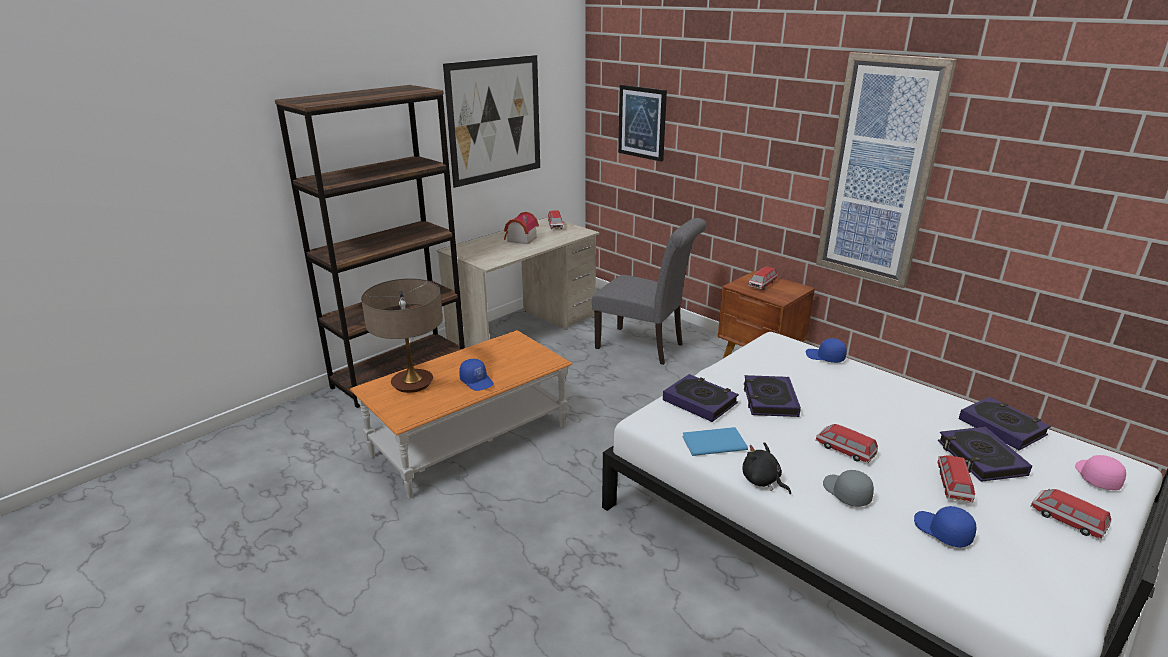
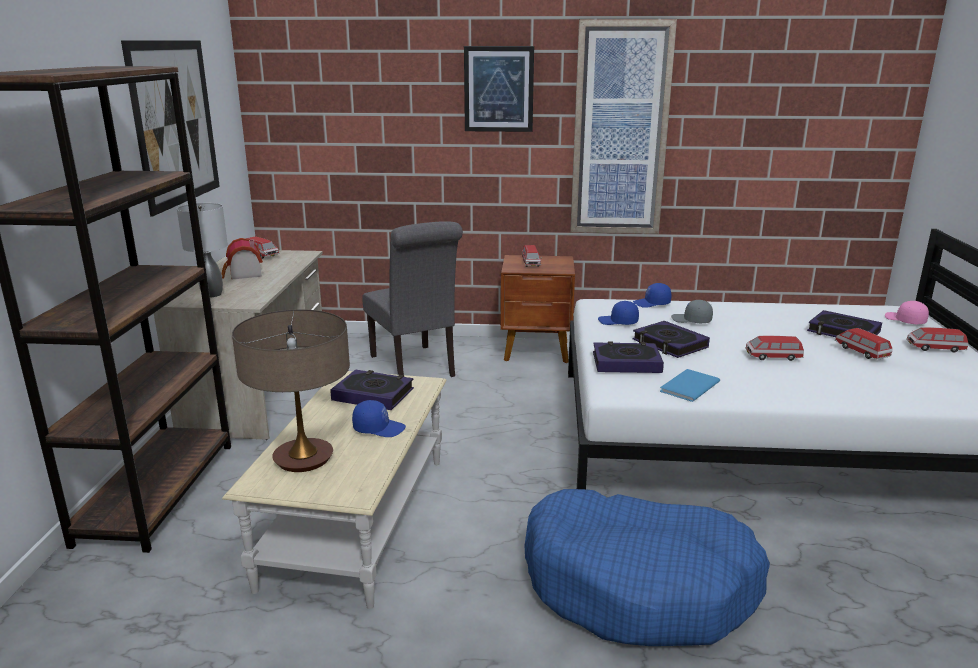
camera: 40 degrees left, 5 degrees down
(470, 440) = (357, 519): orange coffee table -> beige coffee table
(479, 250) = (212, 294): none -> grey table lamp
(570, 579) = (639, 585): none -> blue dog bed
(642, 122) = (333, 118): picture -> picture (498, 89)
(645, 347) = (415, 368): grey chair -> grey chair turned 75 degrees clockwise
(762, 481) = (765, 397): black plush toy -> none
(845, 493) = (821, 382): grey cap -> grey cap (691, 320)
(942, 531) = (905, 380): blue cap -> blue cap (618, 322)
(1002, 427) = (820, 311): book -> book (373, 395)

